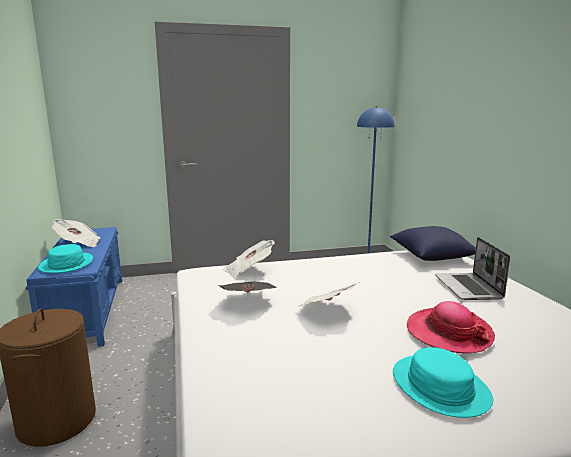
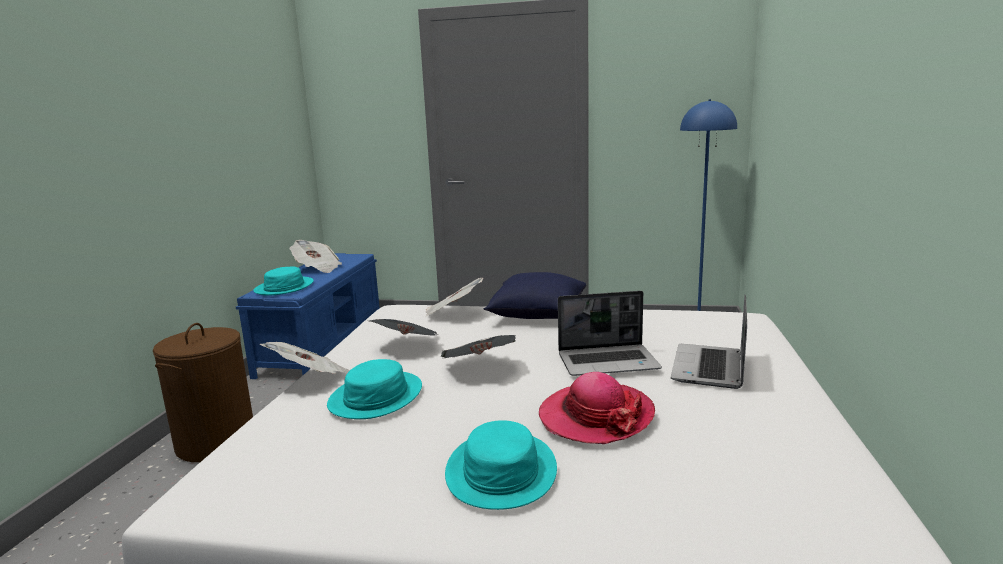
camera: 25 degrees right, 0 degrees up
(198, 342) = (311, 378): none -> newspaper
(276, 348) = (376, 396): none -> turquoise hat
(407, 293) = (609, 362): none -> laptop
(431, 256) = (716, 322): blue pillow -> blue pillow (537, 314)

